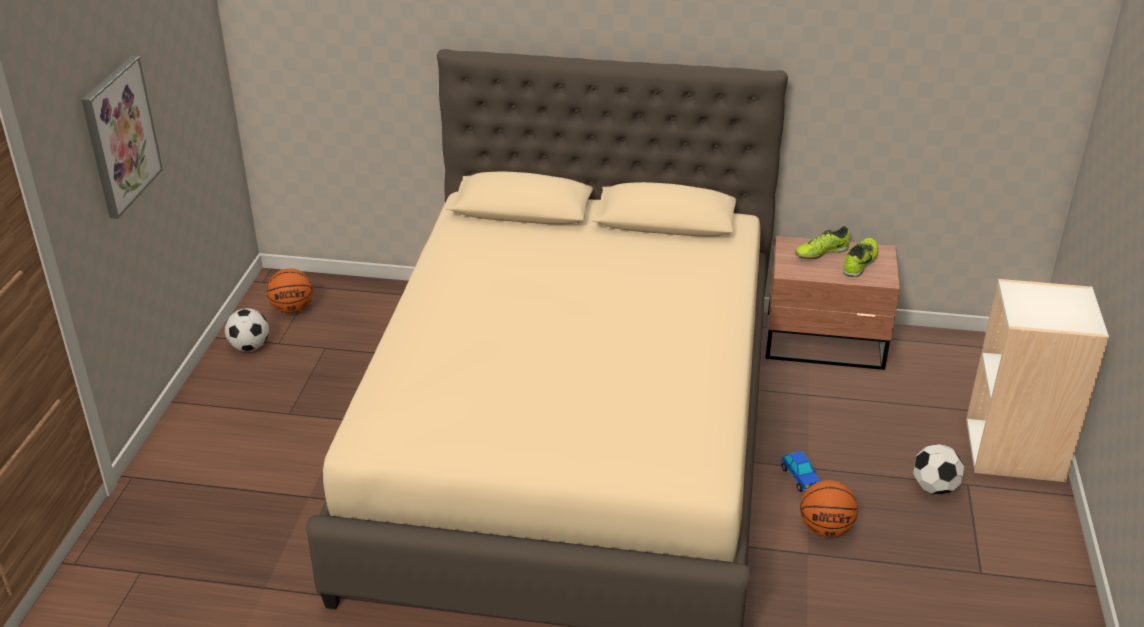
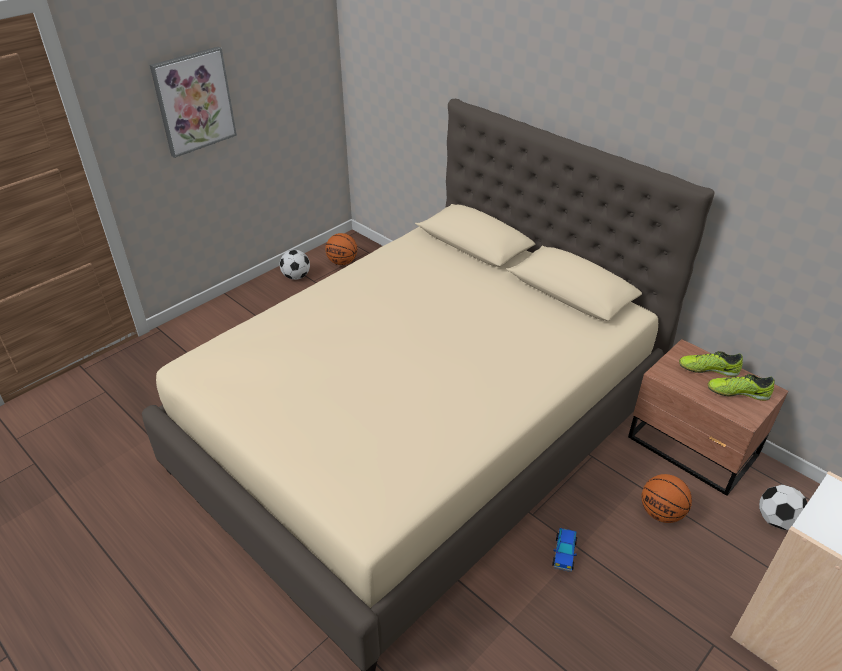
camera: 35 degrees right, 5 degrees up
(825, 529) = (544, 611): basketball -> basketball (661, 513)
(860, 262) = (737, 392): shoe -> shoe turned 150 degrees counterclockwise
(934, 487) = (677, 629): football -> football (776, 520)

